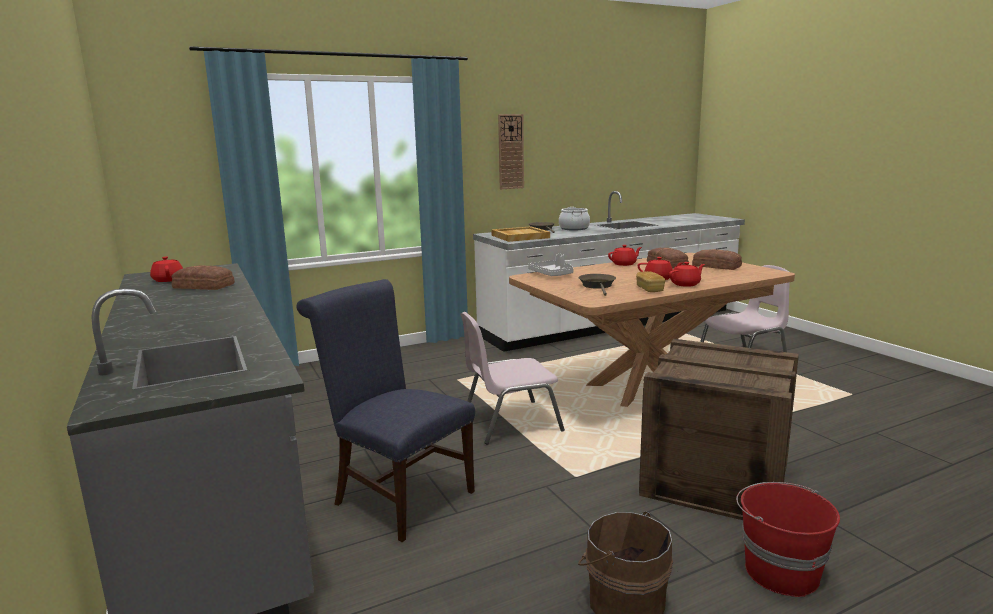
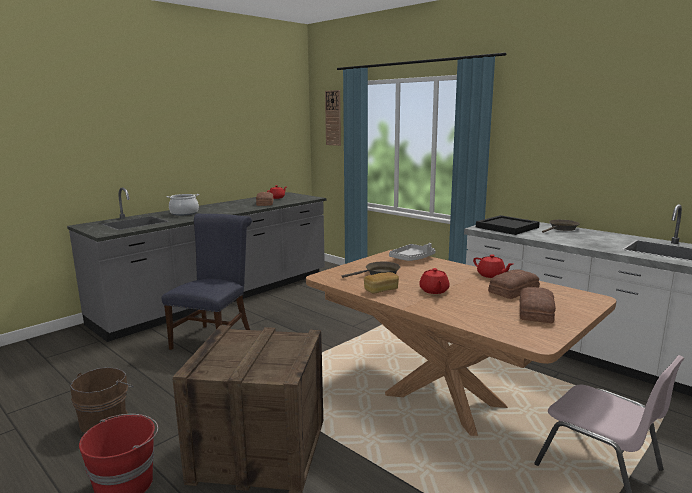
camera: 70 degrees right, 0 degrees up
(510, 152) = (554, 143): wall clock -> wall clock (333, 118)
(510, 422) = (325, 352): pink chair -> none
(519, 236) = (507, 227): beige tray -> black tray
(574, 228) = (590, 236): cooking pot -> cooking pot (184, 213)
(686, 284) = (417, 301): red teapot -> none

